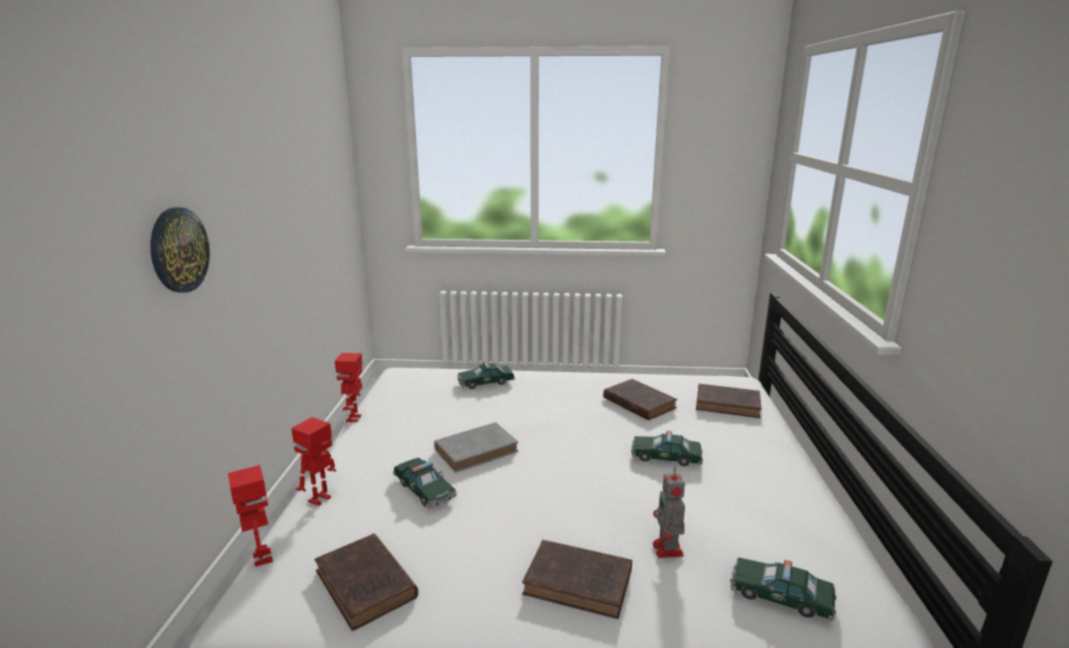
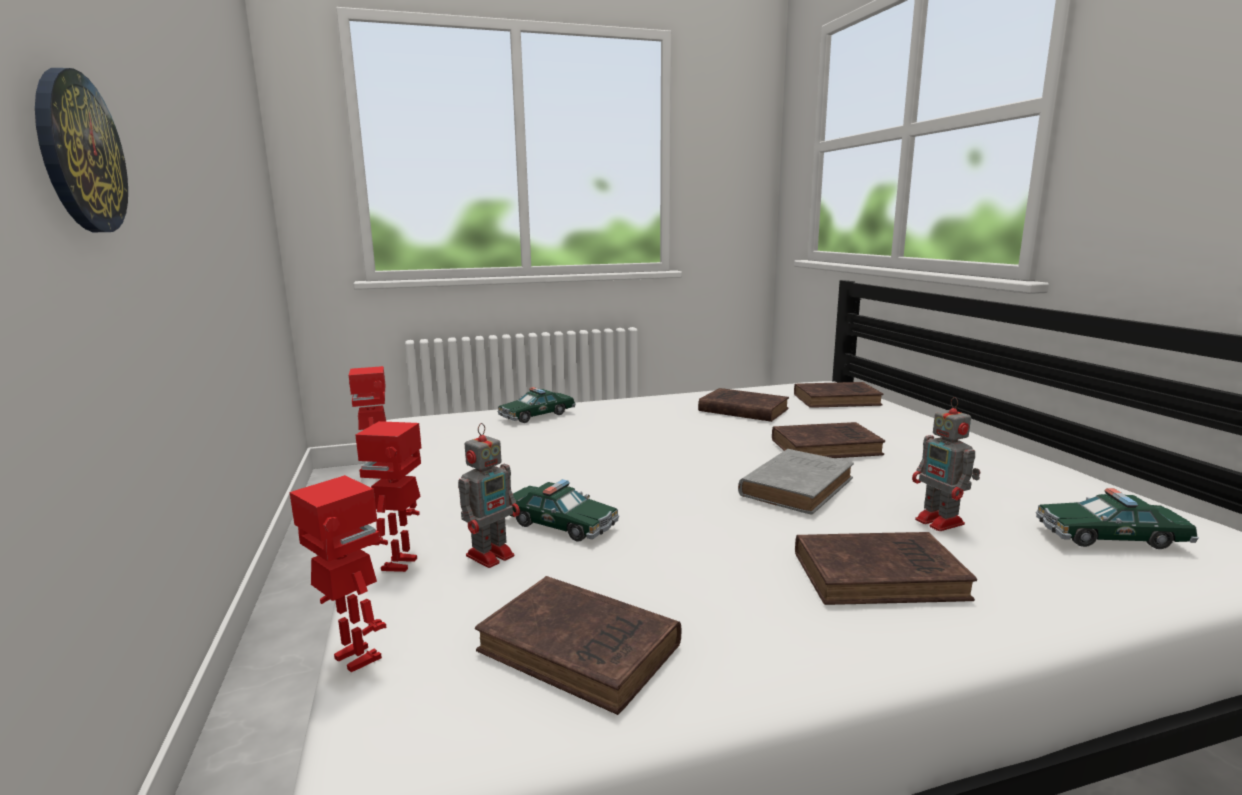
camera: 20 degrees left, 5 degrees down
(371, 504) = (492, 554): none -> toy robot
(478, 450) = (594, 475): grey book -> grey book (798, 486)
(665, 457) = (828, 447): toy car -> brown book

